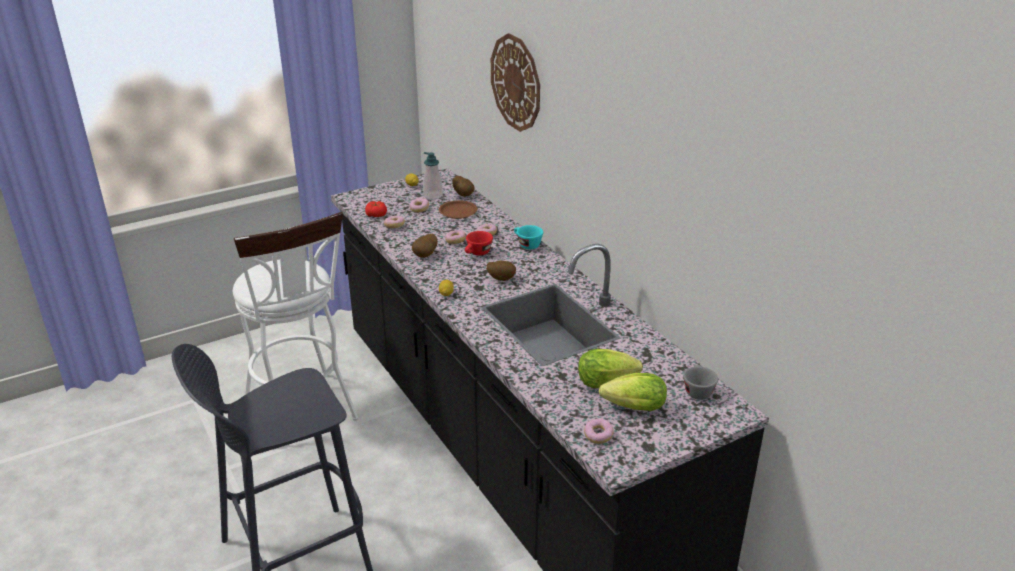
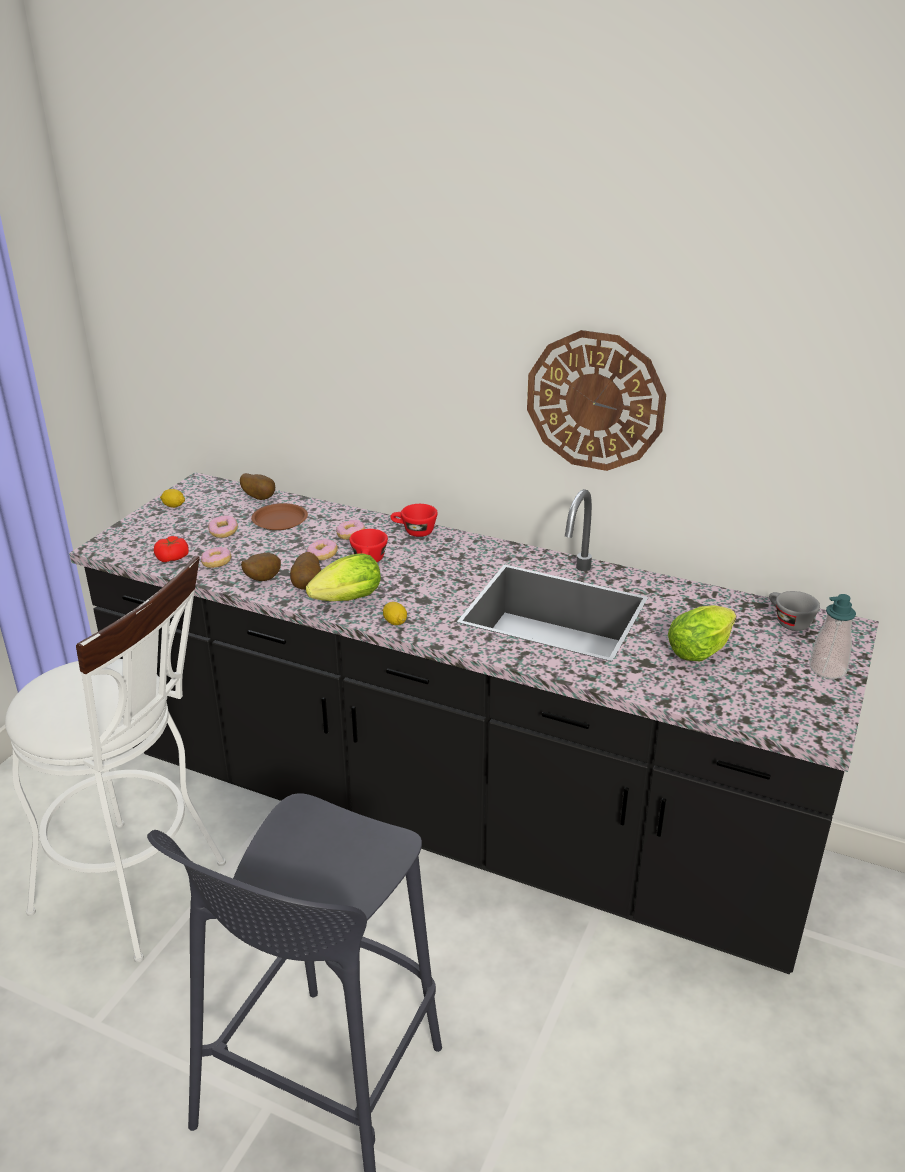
camera: 35 degrees left, 0 degrees up
(433, 196) = (220, 511): soap dispenser -> soap dispenser (827, 669)
(501, 279) = (437, 581): potato -> potato (261, 580)
(516, 82) = (344, 316): wall clock -> wall clock (595, 401)
(526, 244) = (414, 532): turquoise cup -> red cup
(598, 436) = (767, 711): donut -> none
(630, 408) = (756, 667): lettuce -> lettuce (344, 601)

